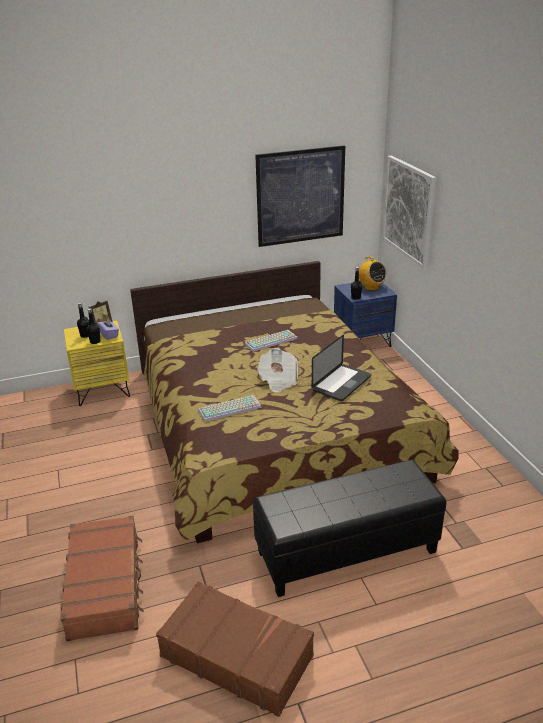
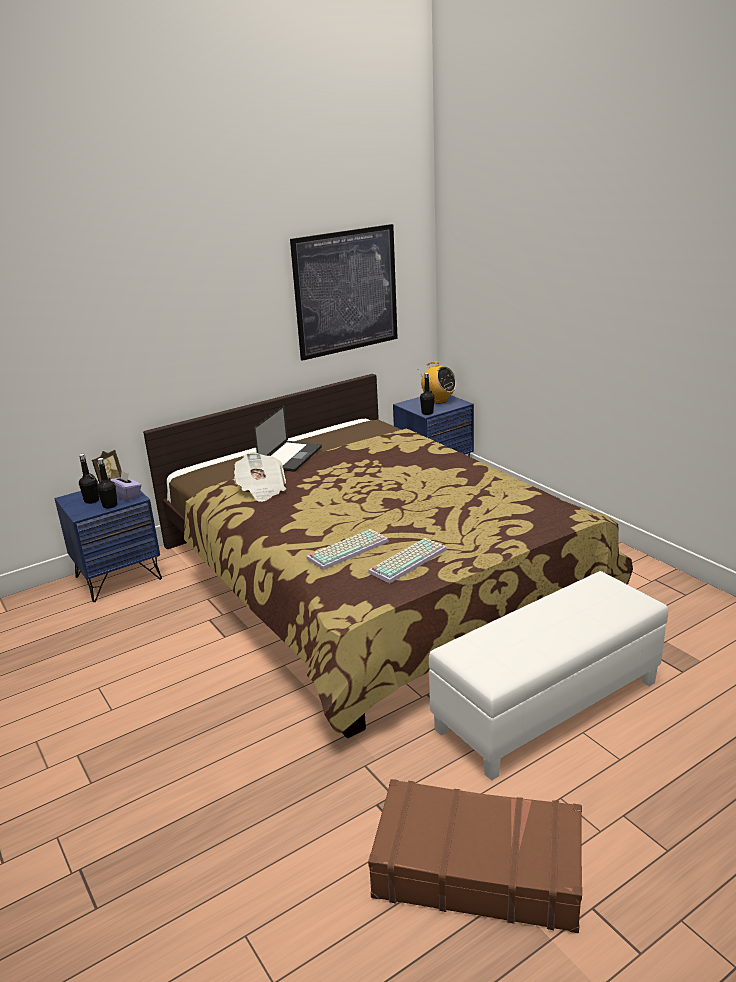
camera: 15 degrees left, 5 degrees down
(102, 390) = (118, 577): yellow nightstand -> blue nightstand
(106, 585) = (243, 822): brown suitcase -> none
(271, 340) = (354, 469): keyboard -> keyboard (407, 560)
(278, 380) = (391, 509): newspaper -> newspaper (261, 490)
(341, 383) = (473, 500): laptop -> laptop (291, 457)
(346, 551) = (547, 705): black ottoman -> white ottoman
(409, 210) = (483, 294): picture -> none

